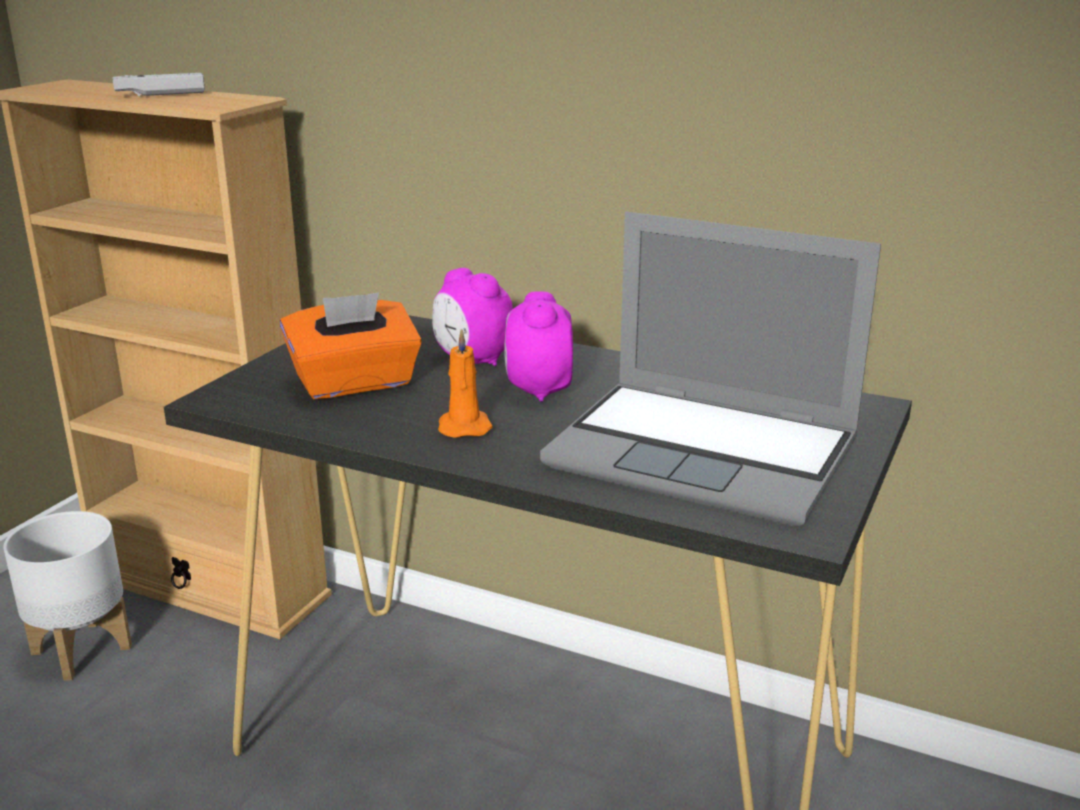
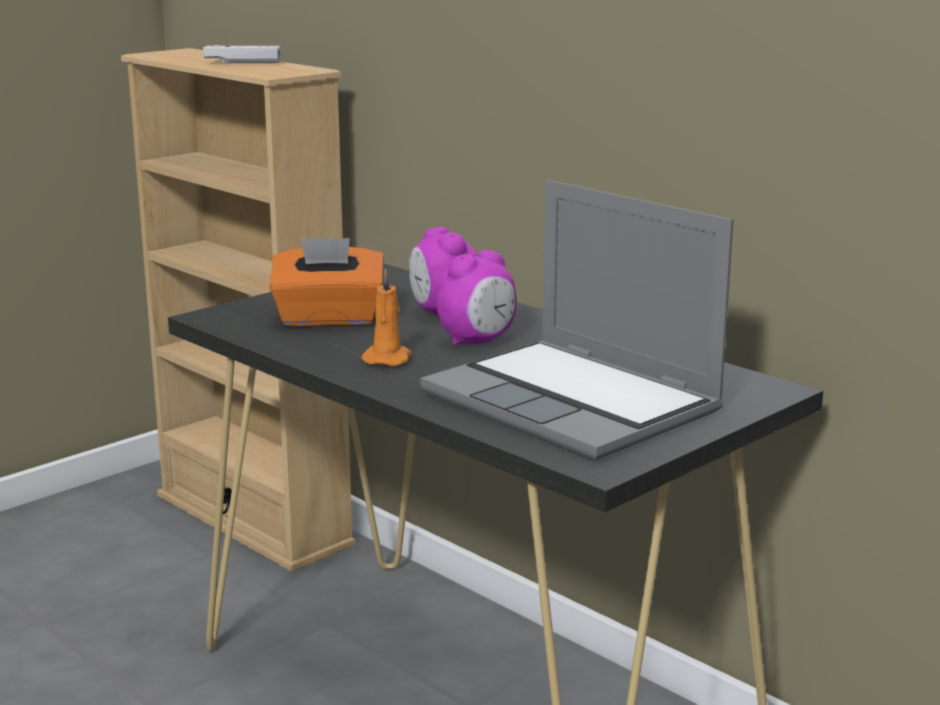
camera: 20 degrees right, 5 degrees down
(81, 649) = (126, 549): white planter -> none
(538, 390) = (477, 341): alarm clock -> alarm clock turned 150 degrees counterclockwise

